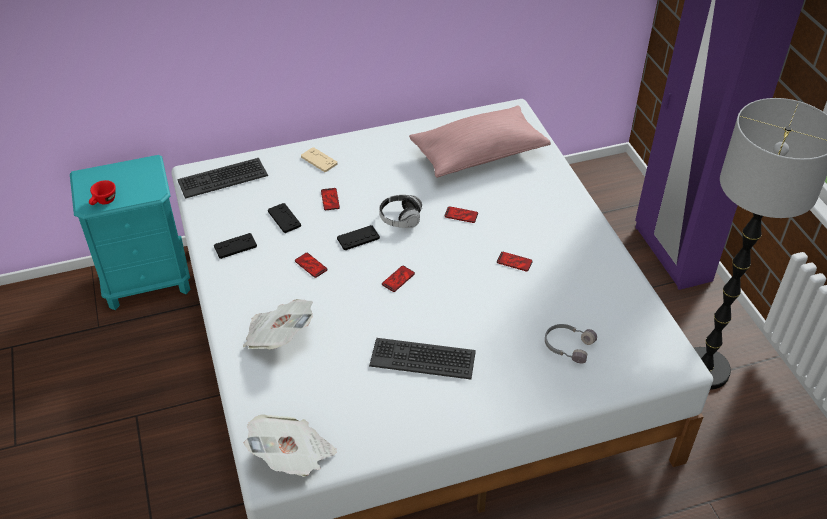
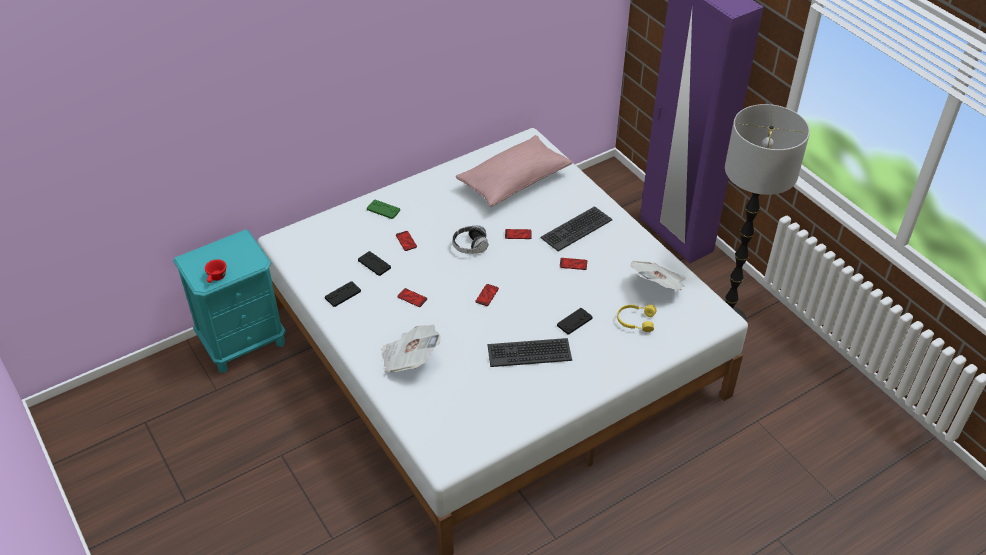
camera: 15 degrees left, 0 degrees up
(222, 178) = (307, 239): keyboard -> keyboard (576, 229)
(293, 457) = (458, 446): newspaper -> newspaper (658, 285)
(319, 160) = (383, 210): beige game controller -> green game controller
(358, 238) = (442, 269): black game controller -> black game controller (574, 321)
(568, 345) = (635, 320): grey headphones -> yellow headphones

